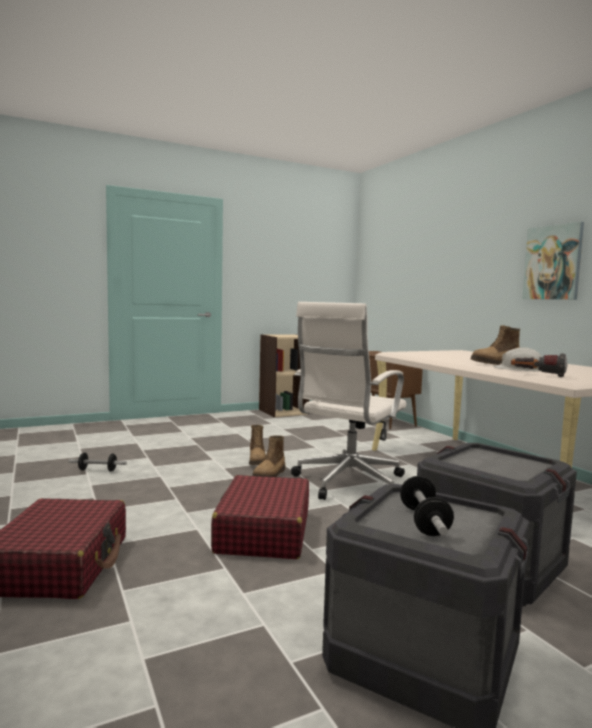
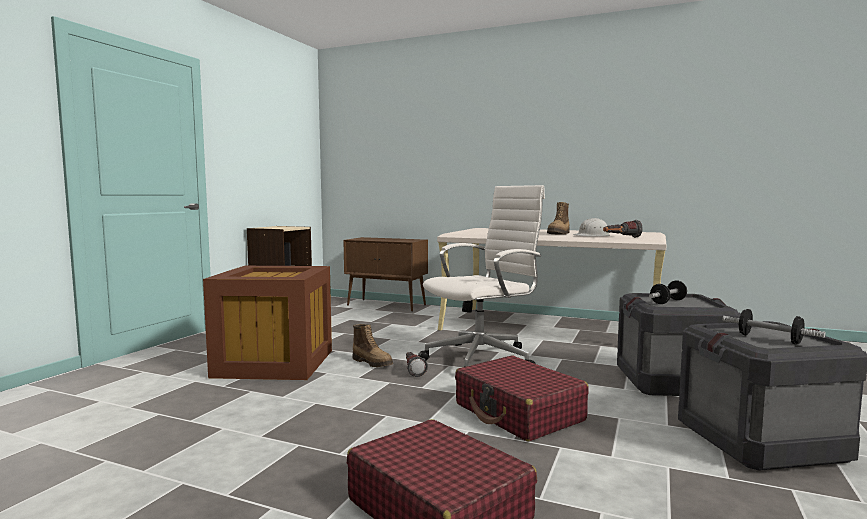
camera: 40 degrees left, 0 degrees up
(97, 470) = (226, 420): dumbbell -> dumbbell (668, 302)
(198, 444) = (273, 363): none -> brown storage box
(270, 475) = (413, 371): boot -> flashlight
(347, 483) = (483, 359): white office chair -> white office chair turned 120 degrees counterclockwise
(553, 262) = (561, 151): picture -> none

